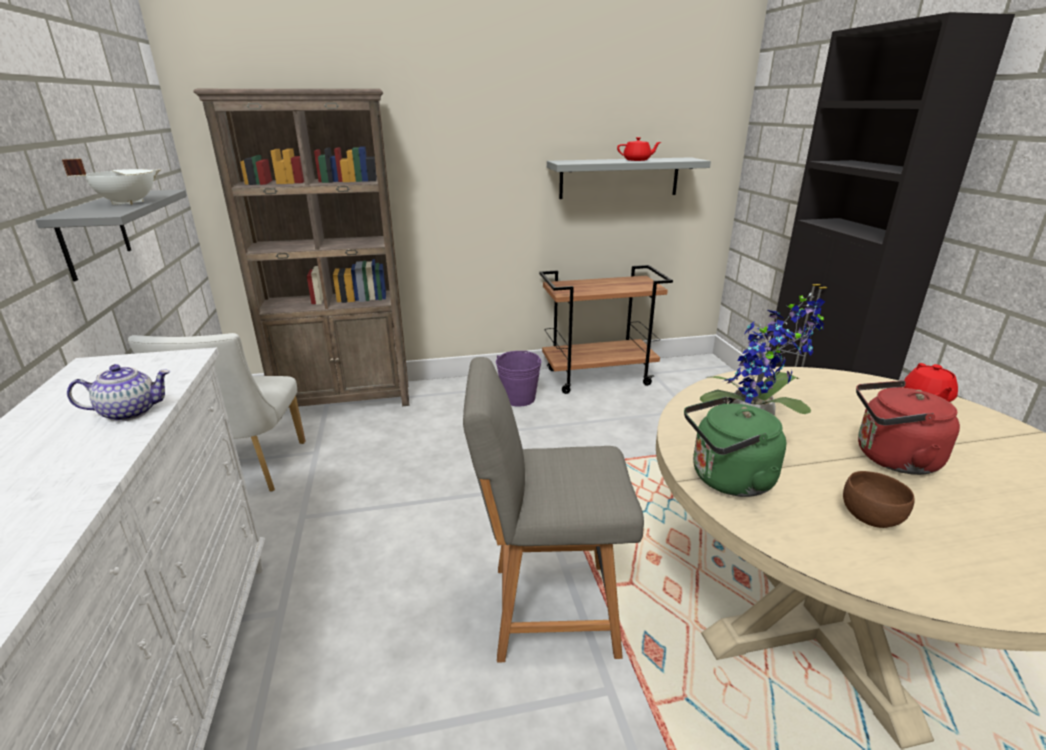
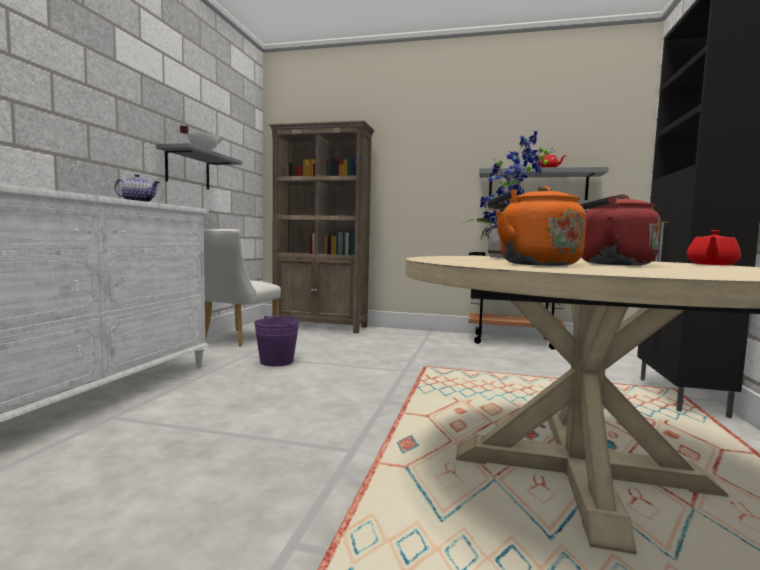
camera: 25 degrees right, 20 degrees down
(519, 398) = (437, 340): purple bucket -> purple bucket (276, 361)
(548, 609) = (350, 413): grey chair -> none
(727, 480) = (446, 258): green kettle -> none
(870, 516) = (534, 264): brown bowl -> orange kettle

